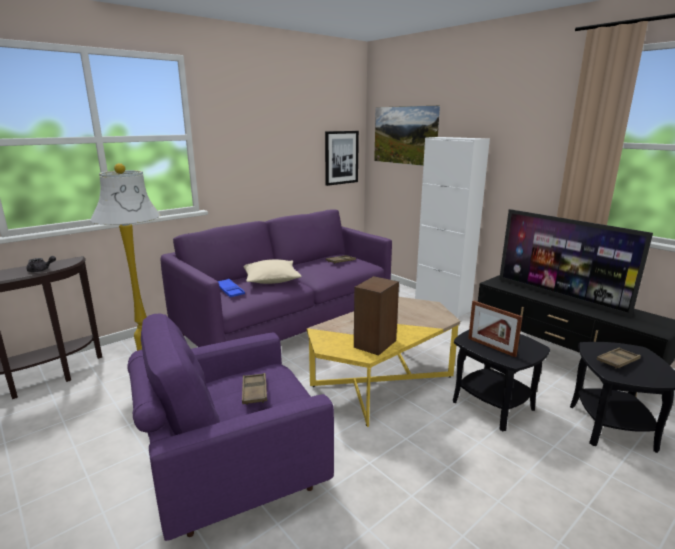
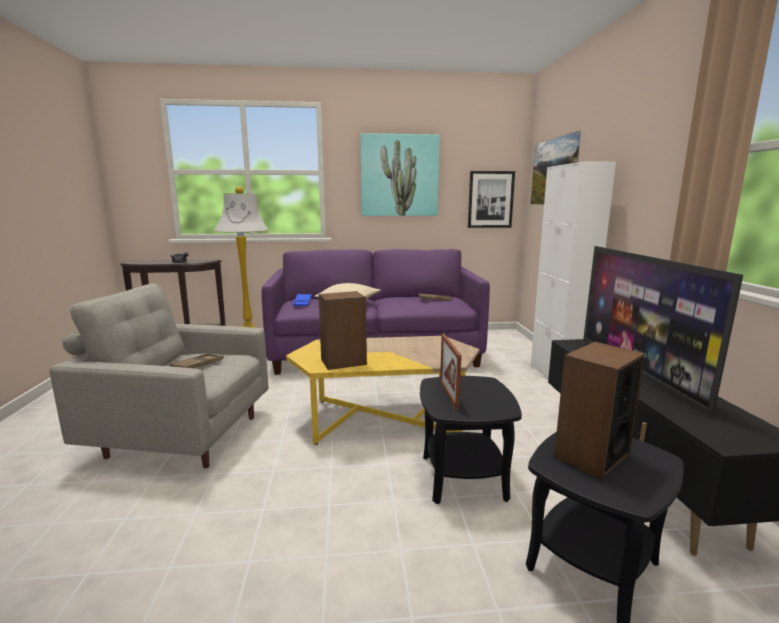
camera: 35 degrees right, 5 degrees down
(234, 473) = (182, 435): purple armchair -> grey armchair
(267, 138) = (399, 176): none -> picture
(617, 361) = (591, 455): brown tray -> speaker

